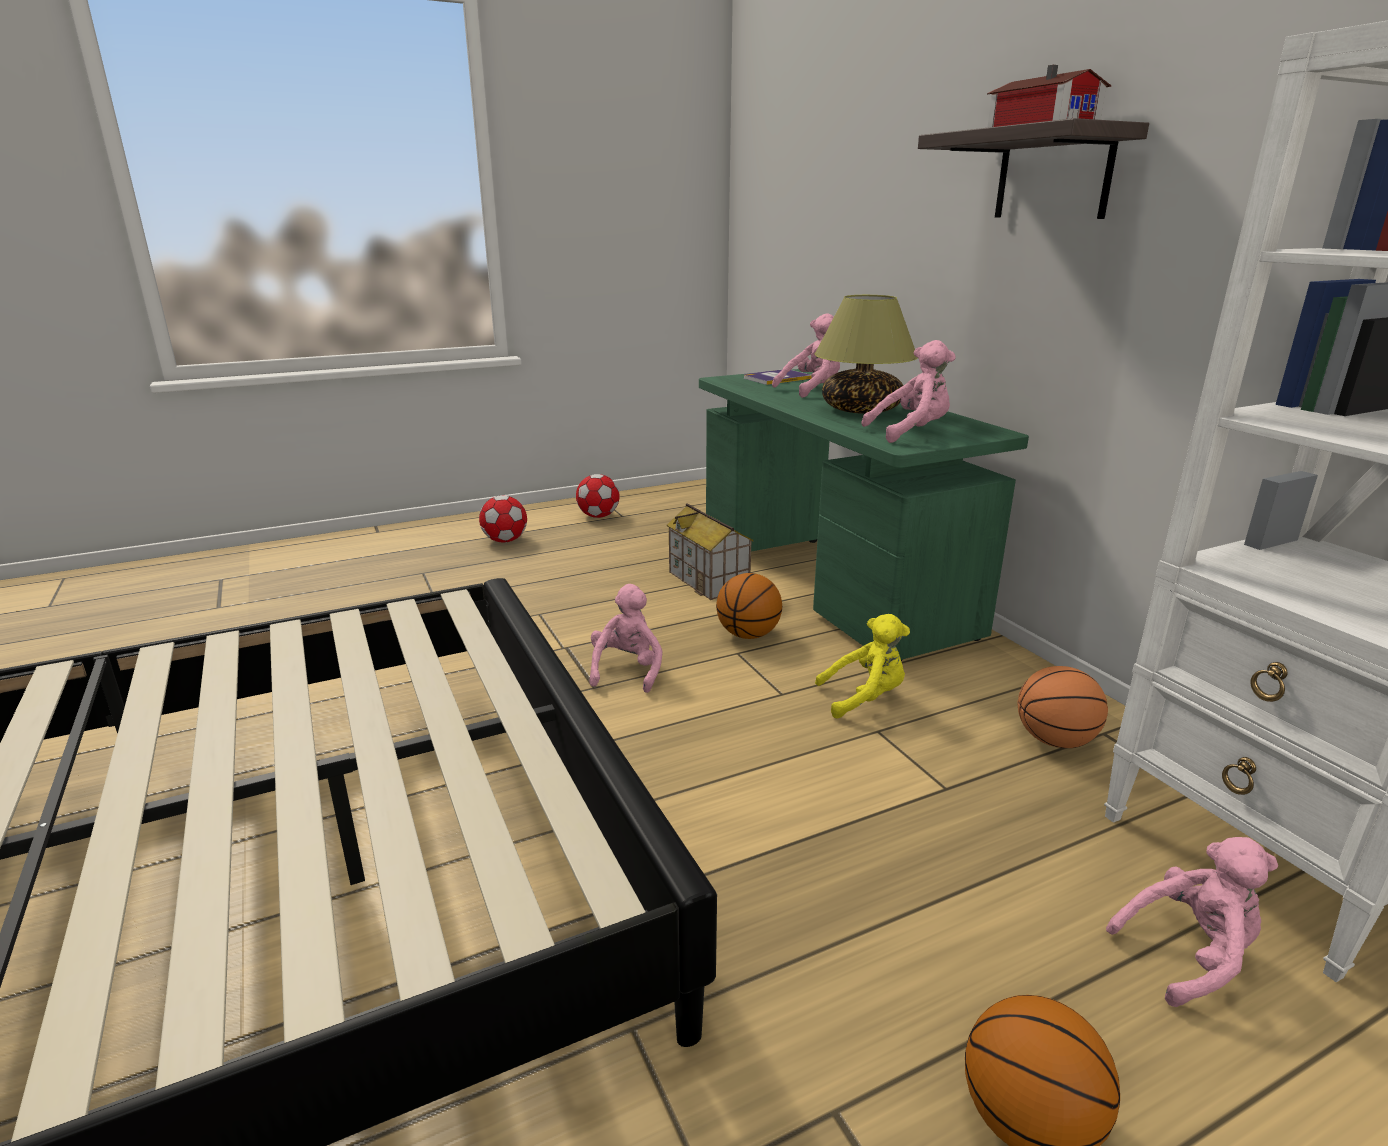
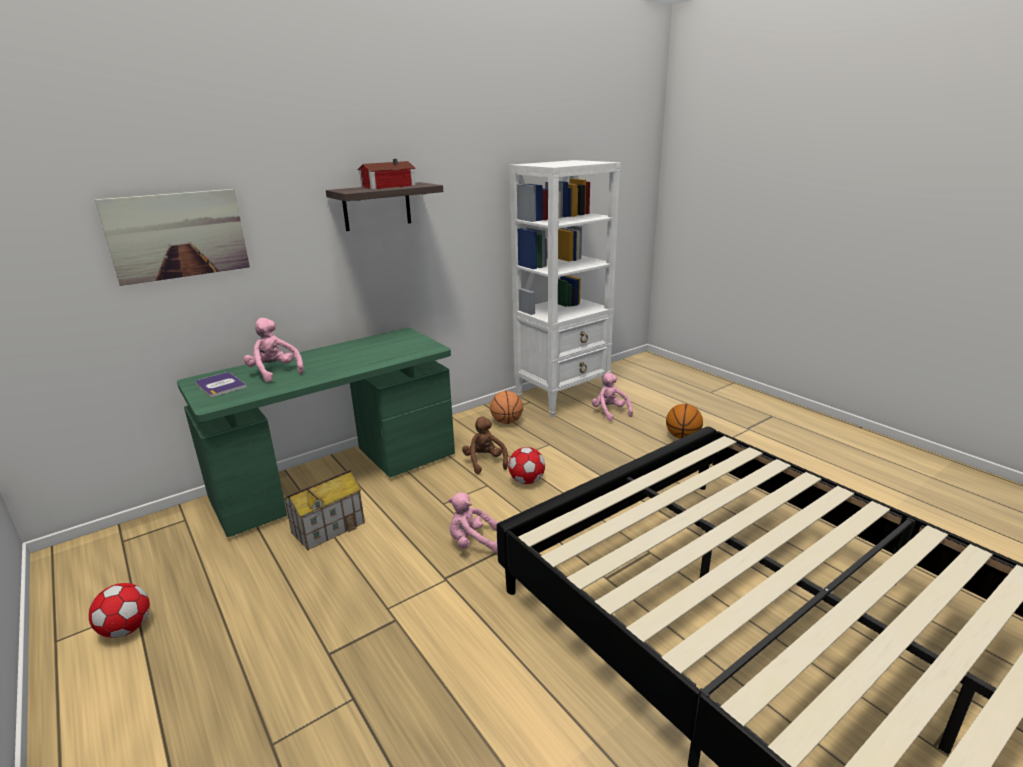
camera: 100 degrees left, 0 degrees up
(505, 540) = (181, 695): football -> football (526, 481)
(748, 635) = (418, 502): basketball -> none
(843, 194) = (177, 235): none -> picture
(860, 410) = (347, 358): table lamp -> none
(864, 698) = (485, 462): yellow plush toy -> brown plush toy
(911, 433) = (405, 347): pink plush toy -> none

